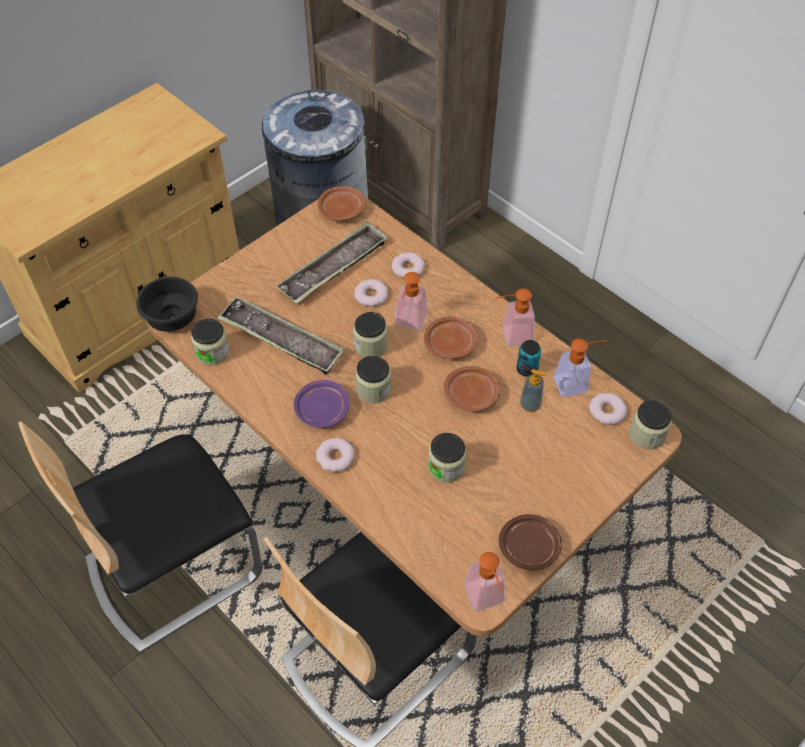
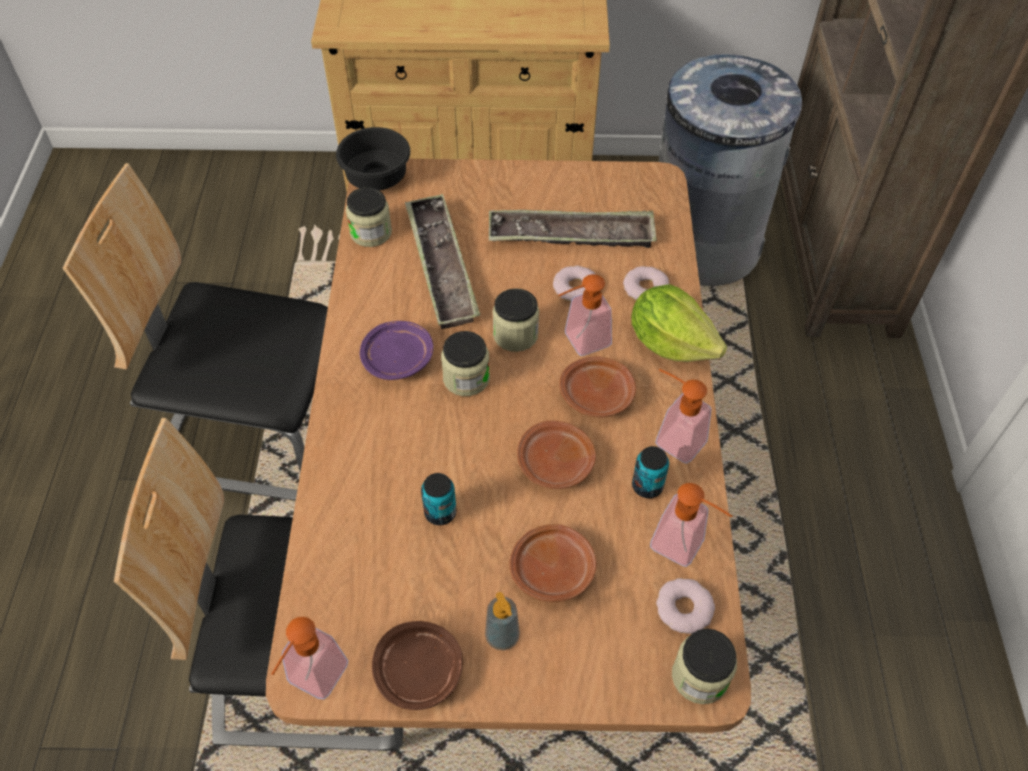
camera: 45 degrees right, 0 degrees up
(335, 457) = (354, 412): donut -> none
(342, 209) = (648, 186): brown plate -> brown plate (553, 569)
(446, 467) = (440, 512): jar -> can
(454, 288) = (670, 343): none -> lettuce
(530, 404) = (605, 526): soap dispenser -> soap dispenser (502, 636)

